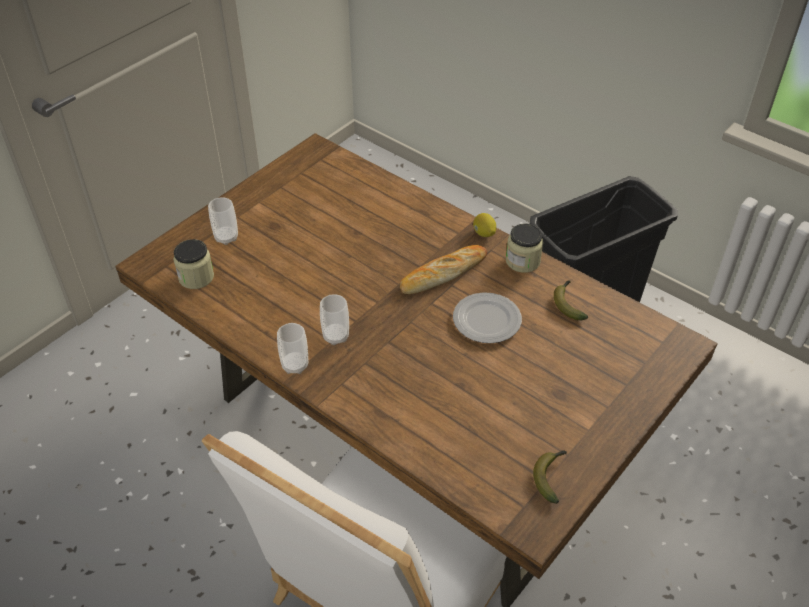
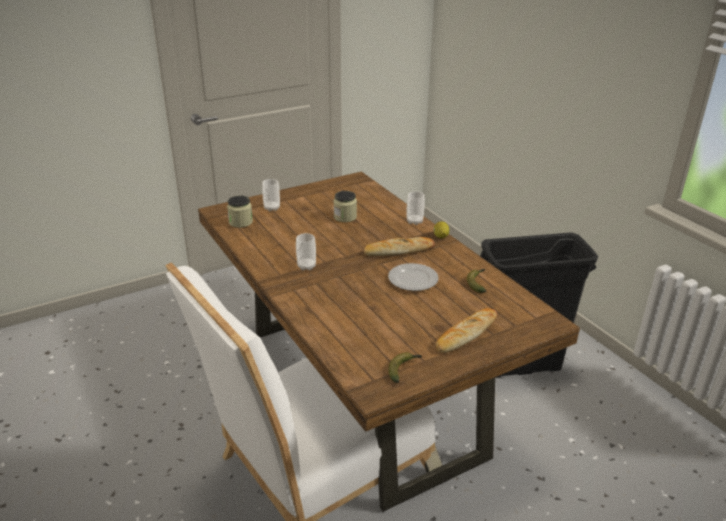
camera: 20 degrees right, 15 degrees down
(295, 365) = (270, 274): cup -> cup (414, 221)
(522, 261) = (459, 255): jar -> jar (345, 217)
(595, 394) = (466, 334): none -> bread

